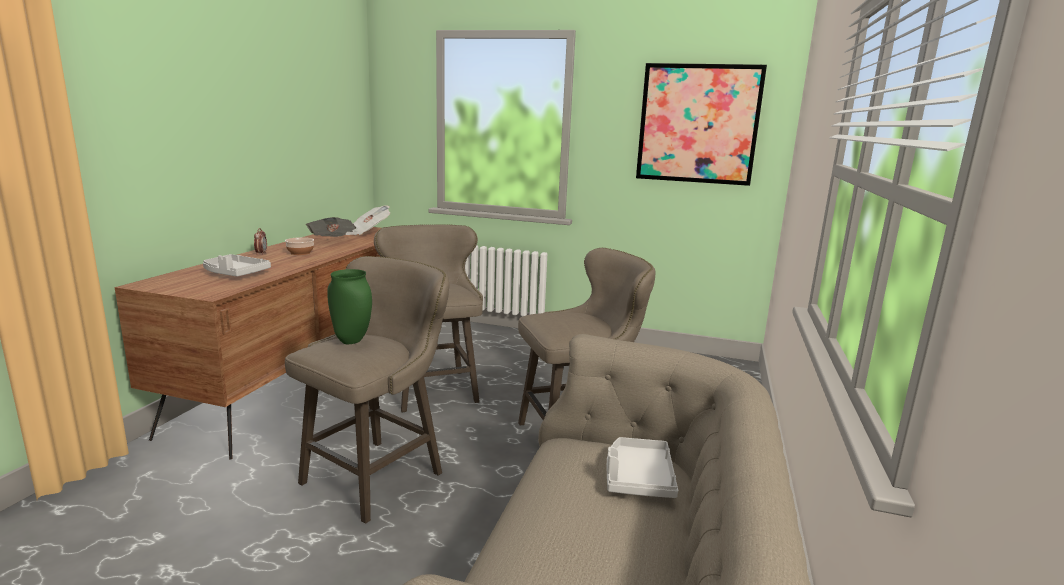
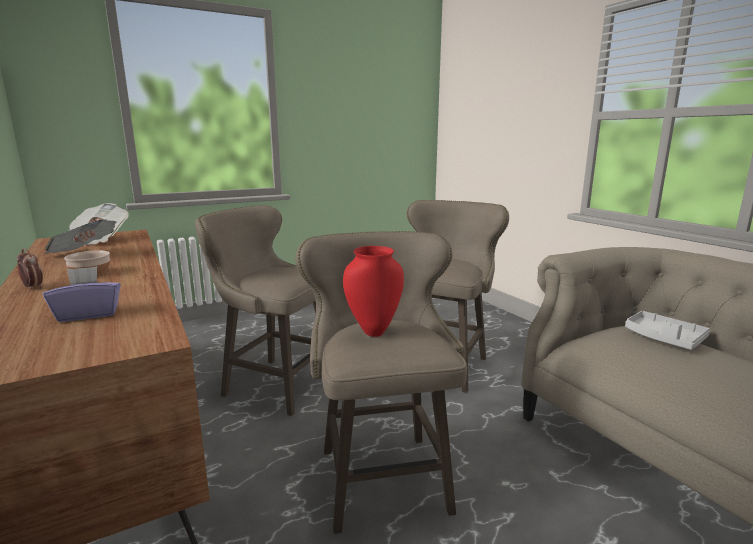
camera: 45 degrees left, 0 degrees up
(235, 274) = (89, 314): grey tray -> purple tissue box
(352, 341) = (373, 331): green vase -> red vase
(698, 124) = (379, 102): picture -> none

